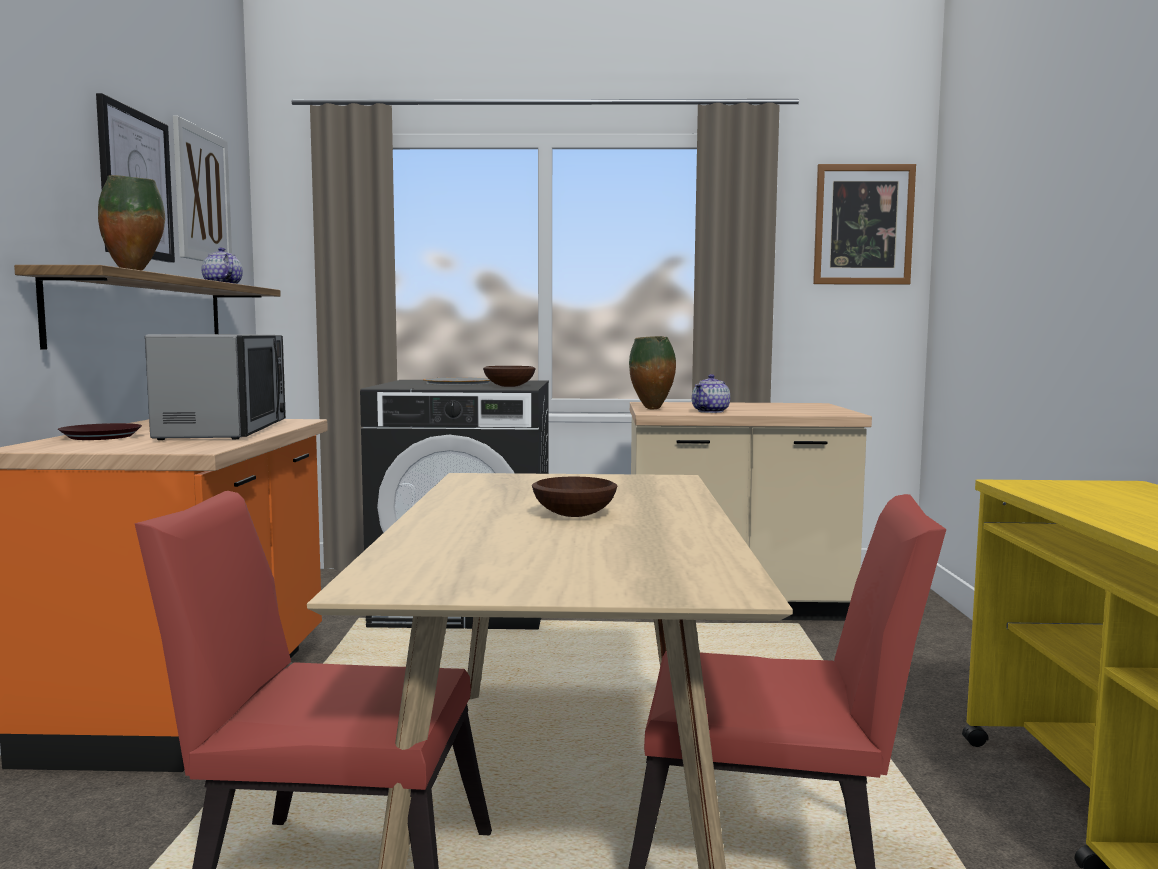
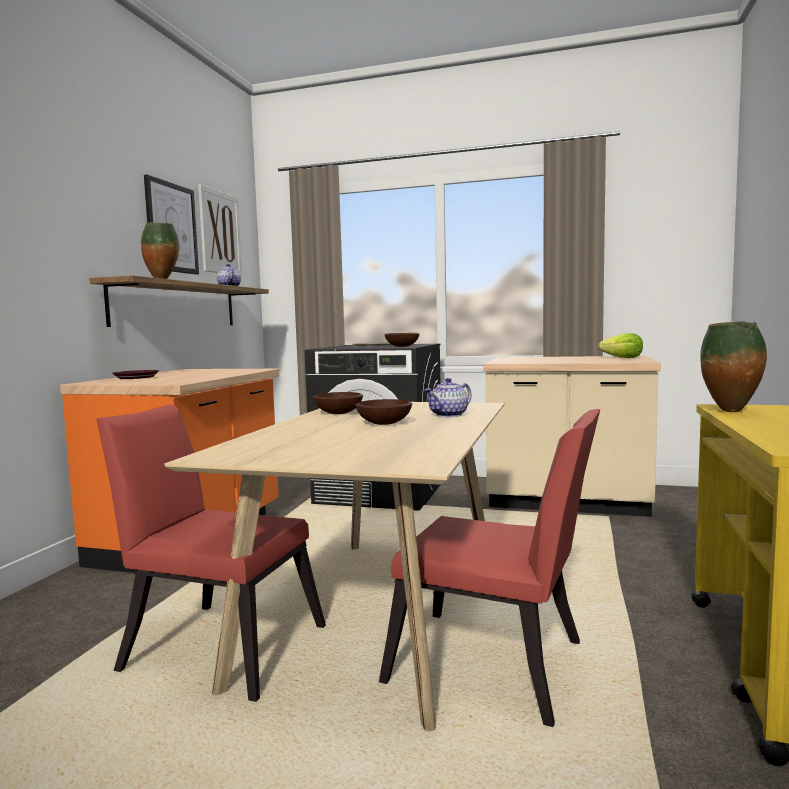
camera: 15 degrees right, 0 degrees up
(226, 429) = (209, 373): microwave -> none
(478, 496) = (338, 413): none -> brown bowl
(652, 409) = (501, 360): vase -> vase (731, 412)
(711, 411) = (541, 361): teapot -> teapot (449, 415)
(809, 407) = (622, 358): none -> lettuce
(863, 225) = (676, 221): picture -> none

